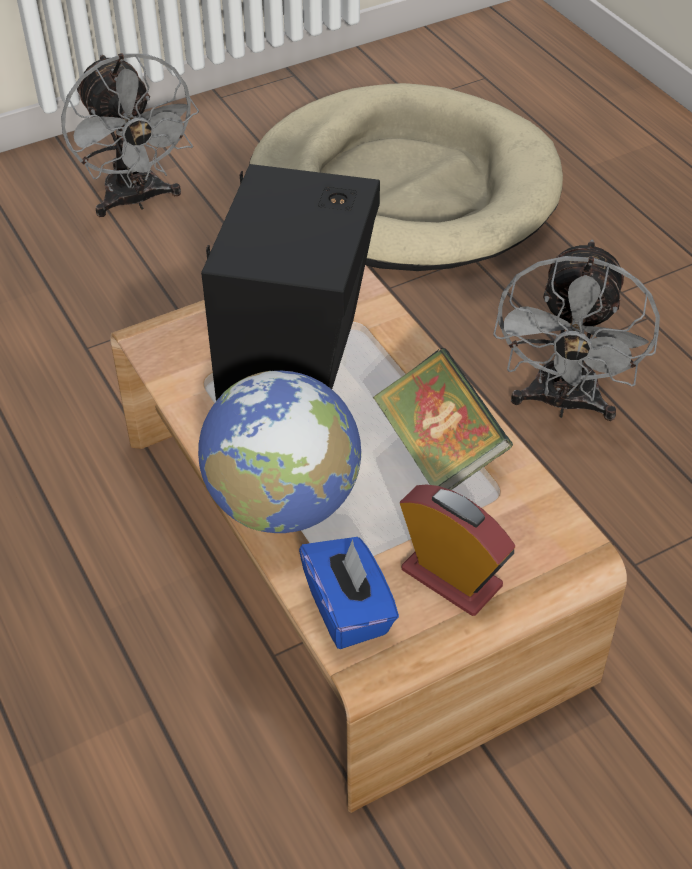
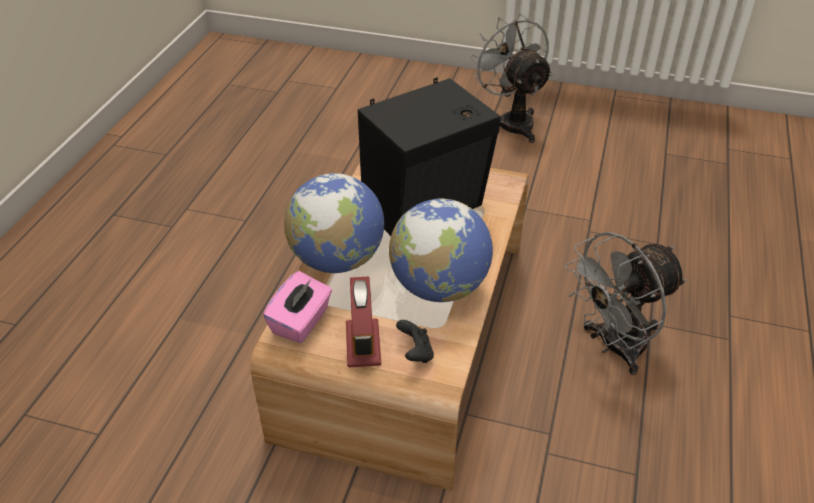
camera: 45 degrees right, 5 degrees down
(137, 200) = (511, 121): grey fan -> grey fan turned 135 degrees clockwise
(349, 610) = (301, 322): blue tissue box -> pink tissue box
(404, 189) = (661, 189): beige dog bed -> none
(439, 450) = (439, 287): book -> globe
(516, 542) = (415, 353): none -> black game controller

